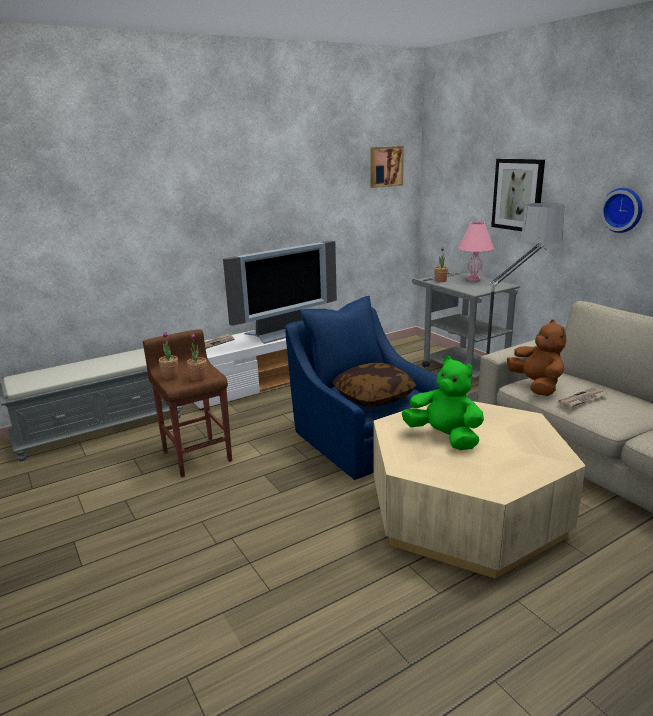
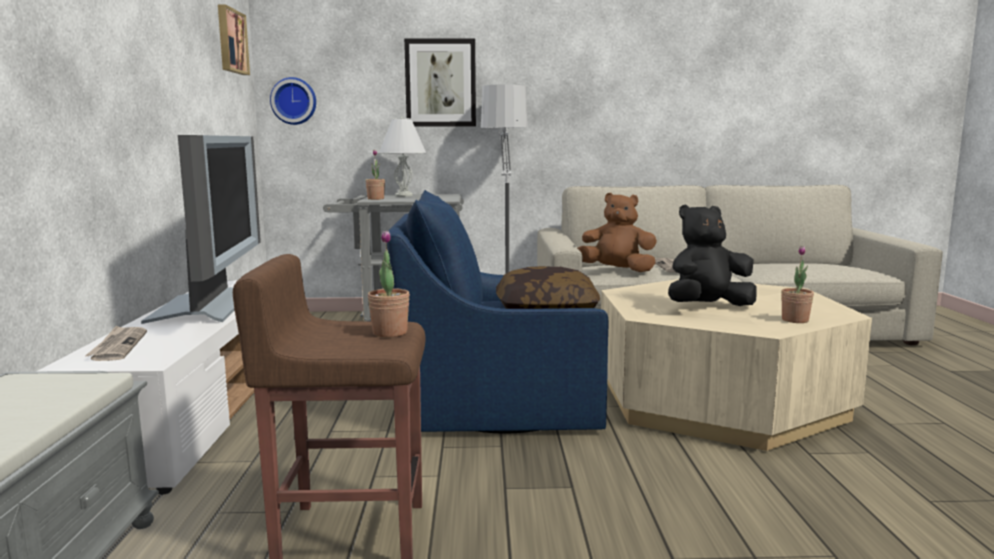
camera: 60 degrees left, 10 degrees down
(170, 376) = (335, 345): potted plant -> potted plant (795, 320)
(444, 437) = (707, 307): green plush toy -> black plush toy
(474, 279) = (404, 195): pink table lamp -> white table lamp
(623, 210) = (579, 89): wall clock -> wall clock (294, 101)

